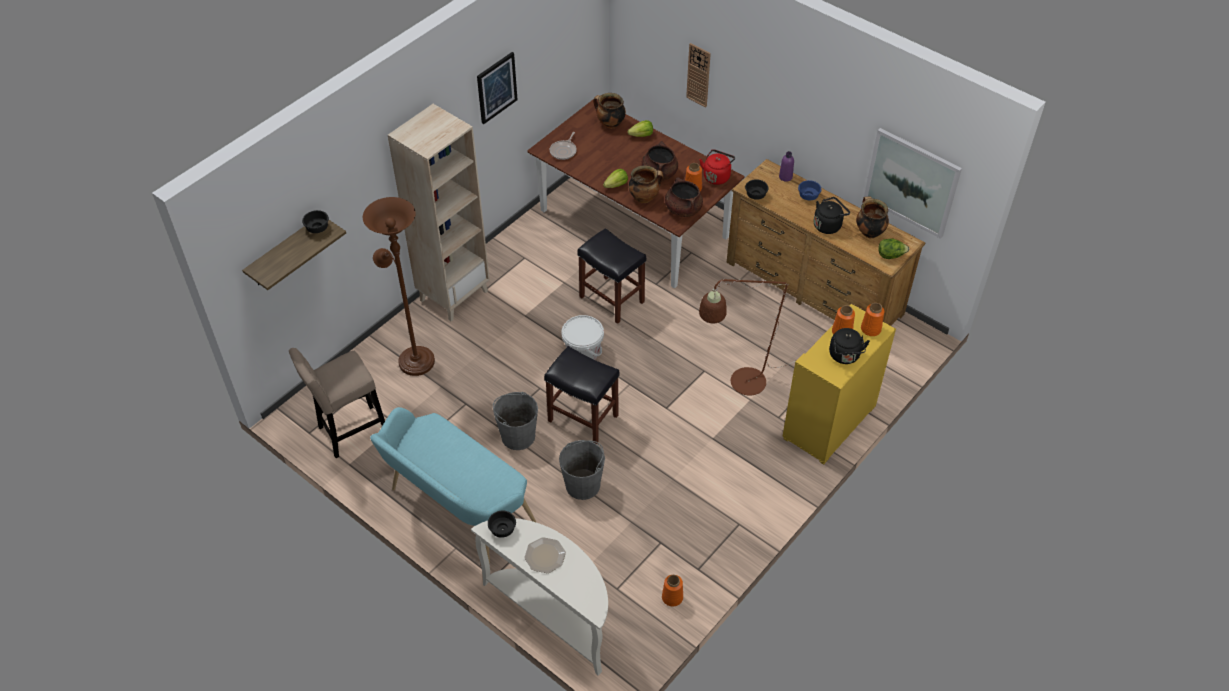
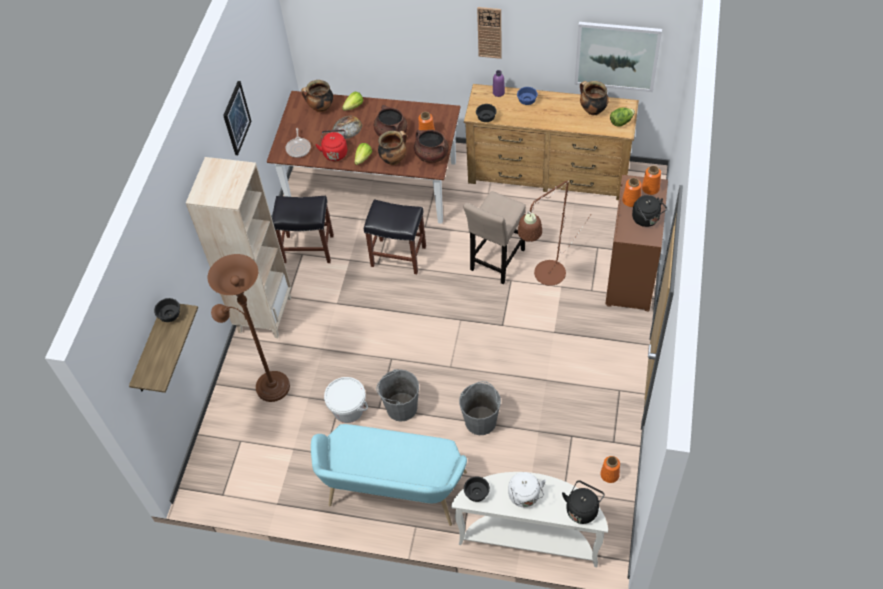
camera: 25 degrees left, 5 degrees up
(349, 432) = (257, 476): beige stool -> beige stool (496, 262)
(544, 556) = (525, 497): plate -> white kettle
(582, 418) = (442, 366): black stool -> black stool (307, 249)
(583, 351) = (405, 310): white bucket -> white bucket (348, 409)
(621, 151) = (347, 128): none -> bread
(698, 75) = (389, 35): wall clock -> wall clock (489, 32)
(717, 176) = (439, 115): red kettle -> red kettle (335, 152)
(828, 225) = (558, 118): black kettle -> black kettle (582, 508)
(830, 423) = (631, 276): yellow cabinet -> brown cabinet

